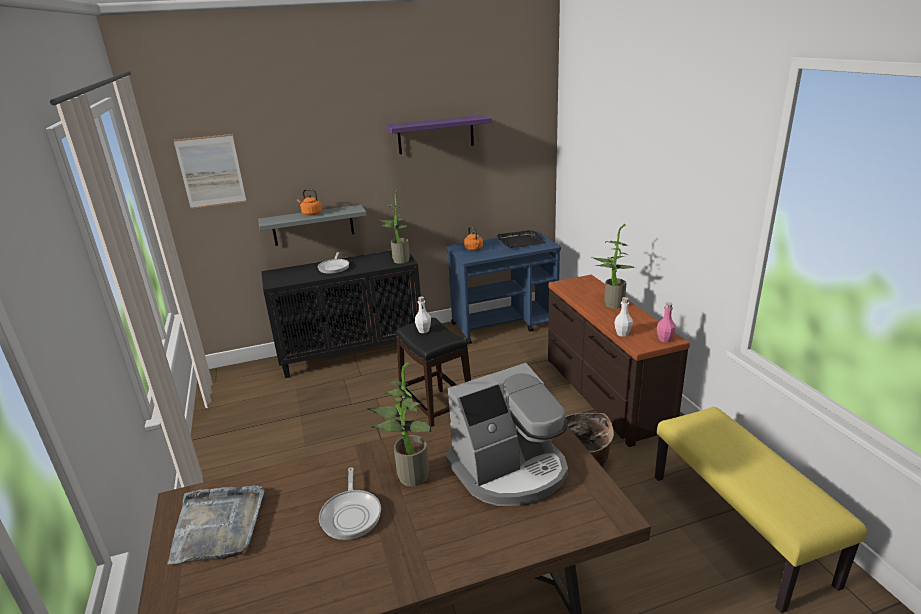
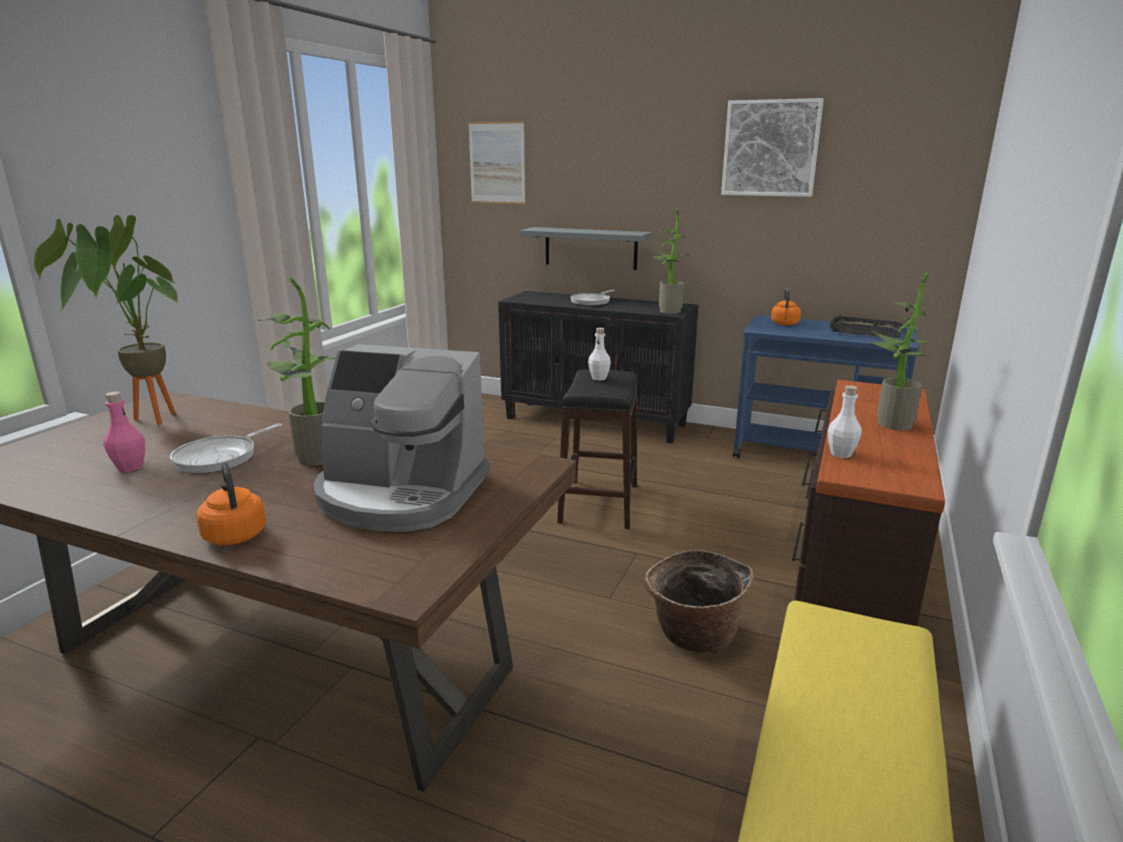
camera: 40 degrees right, 5 degrees down
(218, 526) = (145, 422): grey tray -> potted plant
(311, 214) = (585, 230): orange kettle -> orange kettle (234, 534)
(436, 134) = (770, 148): purple shelf -> picture
(664, 339) = (902, 482): pink bottle -> pink bottle (130, 467)

